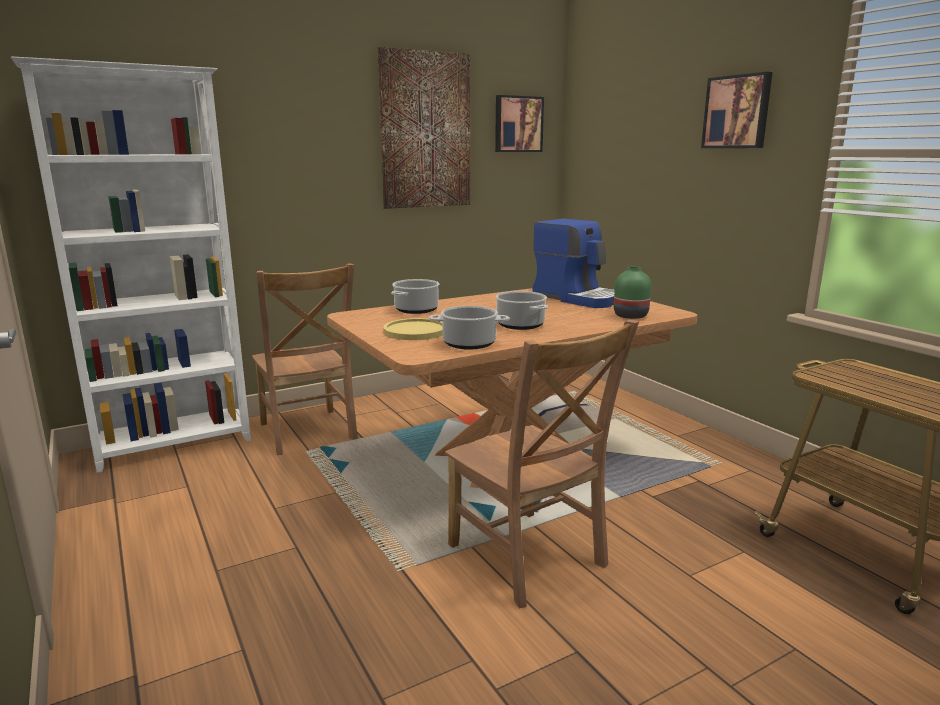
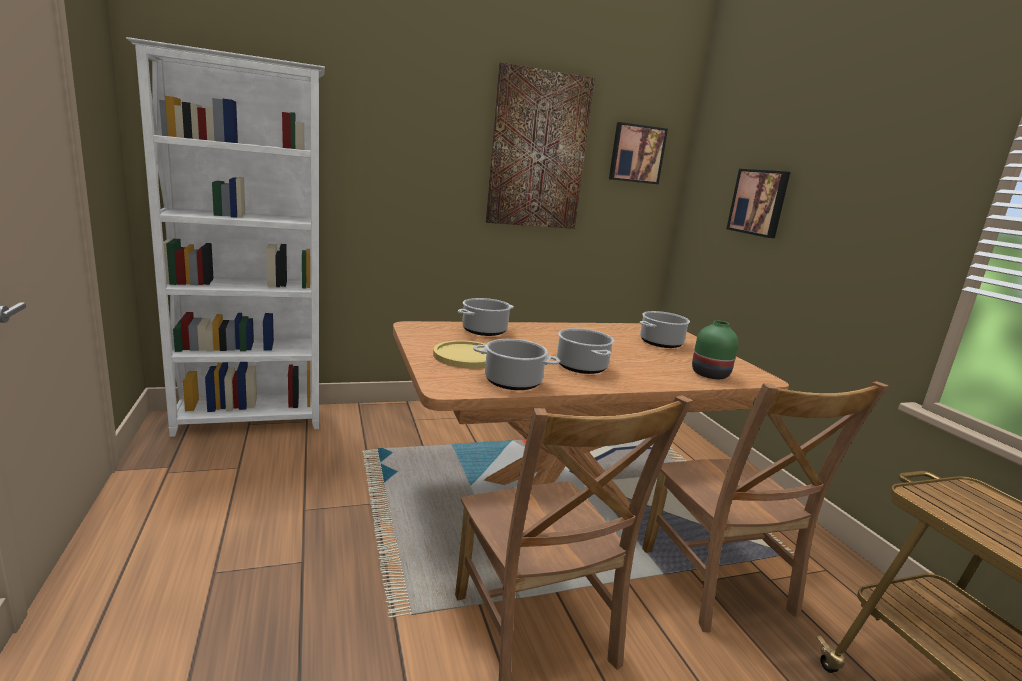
camera: 10 degrees right, 0 degrees up
(308, 433) = (374, 430): brown chair -> brown chair (719, 585)
(578, 298) = (661, 342): coffee machine -> cooking pot
(737, 112) = (875, 162): picture -> picture (759, 202)

